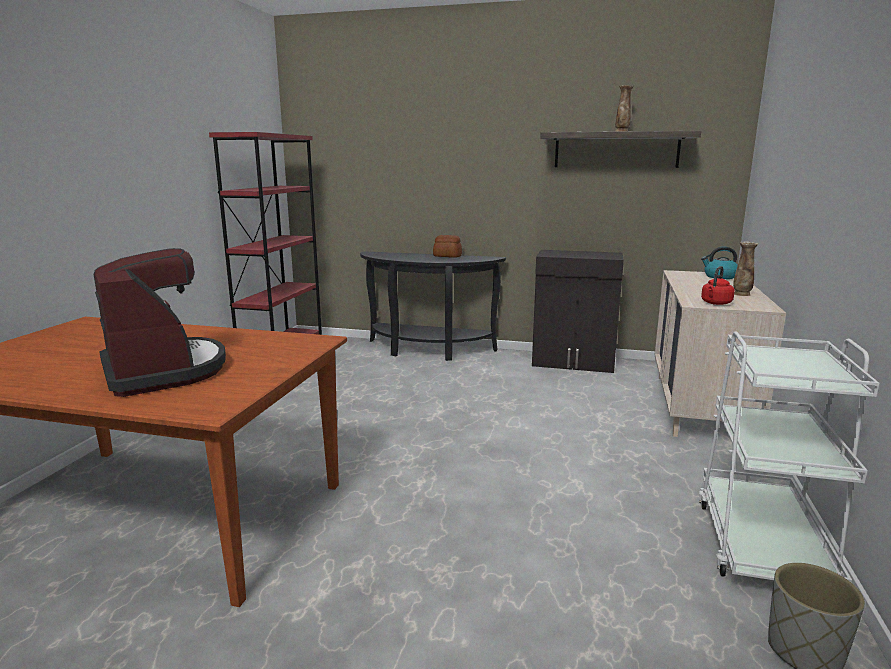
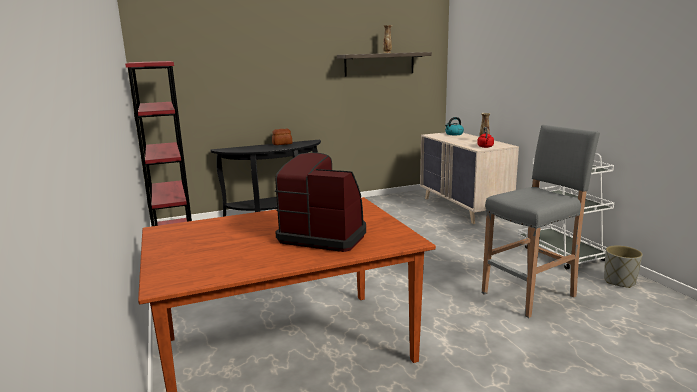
camera: 35 degrees left, 0 degrees up
(571, 589) = (530, 294): none -> grey stool
(573, 363) = (373, 201): black cabinet -> none

